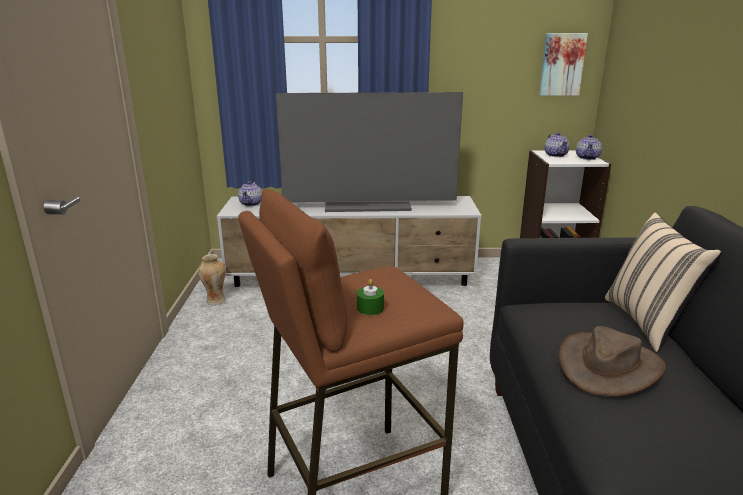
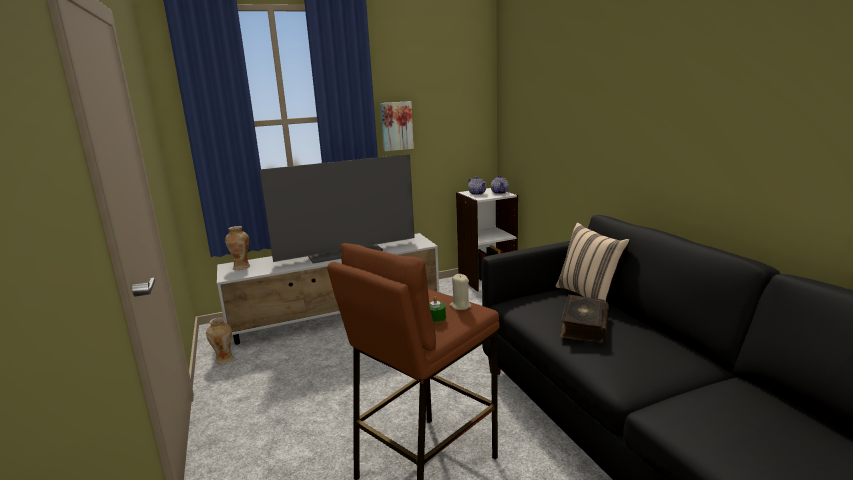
camera: 20 degrees left, 5 degrees down
(251, 203) = (241, 267): teapot -> vase
(414, 299) = (460, 306): none -> beige candle
(561, 64) = (469, 127): picture -> picture (396, 126)
(608, 366) = (583, 326): brown hat -> book

